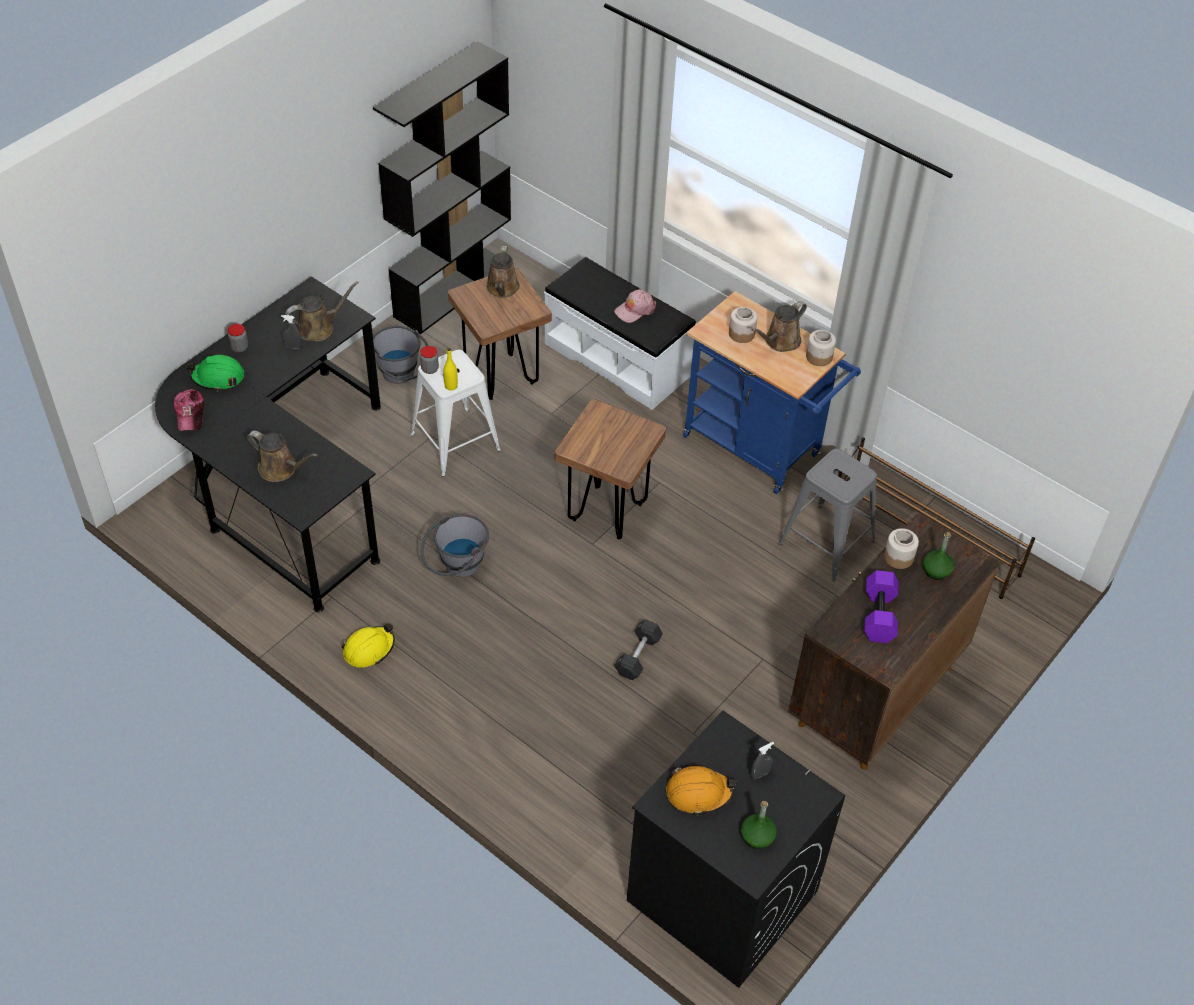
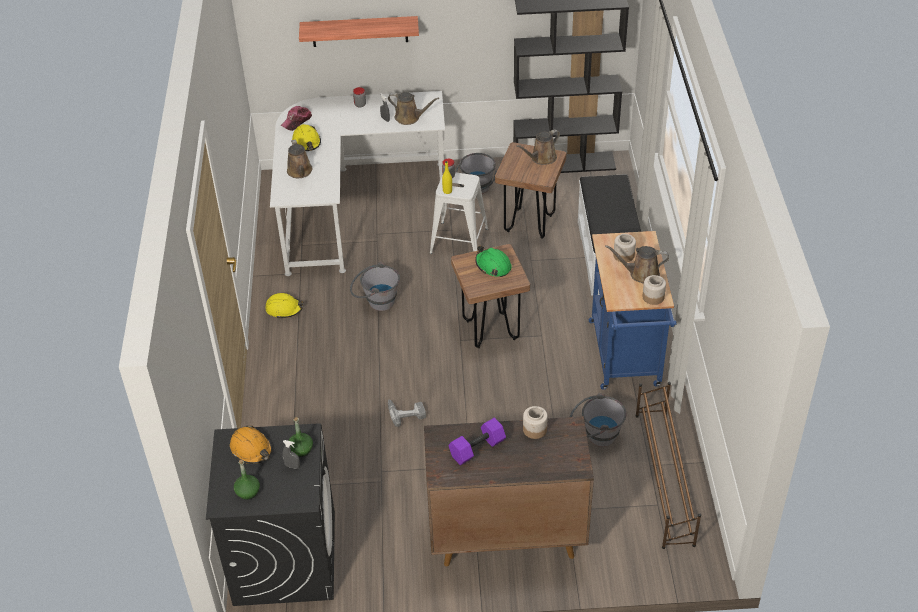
camera: 50 degrees right, 5 degrees down
(210, 249) = (359, 31): none -> shelf
(218, 378) = (331, 112): green hard hat -> green hard hat (493, 266)
(239, 431) = (306, 143): none -> yellow hard hat
(285, 485) = (349, 206): black desk -> white desk
(635, 310) = (614, 219): pink cap -> none
(638, 656) = (406, 412): grey dumbbell -> power drill
(827, 542) = (595, 436): grey stool -> grey bucket
(936, 571) = (546, 453): green bottle -> green bottle (301, 449)

